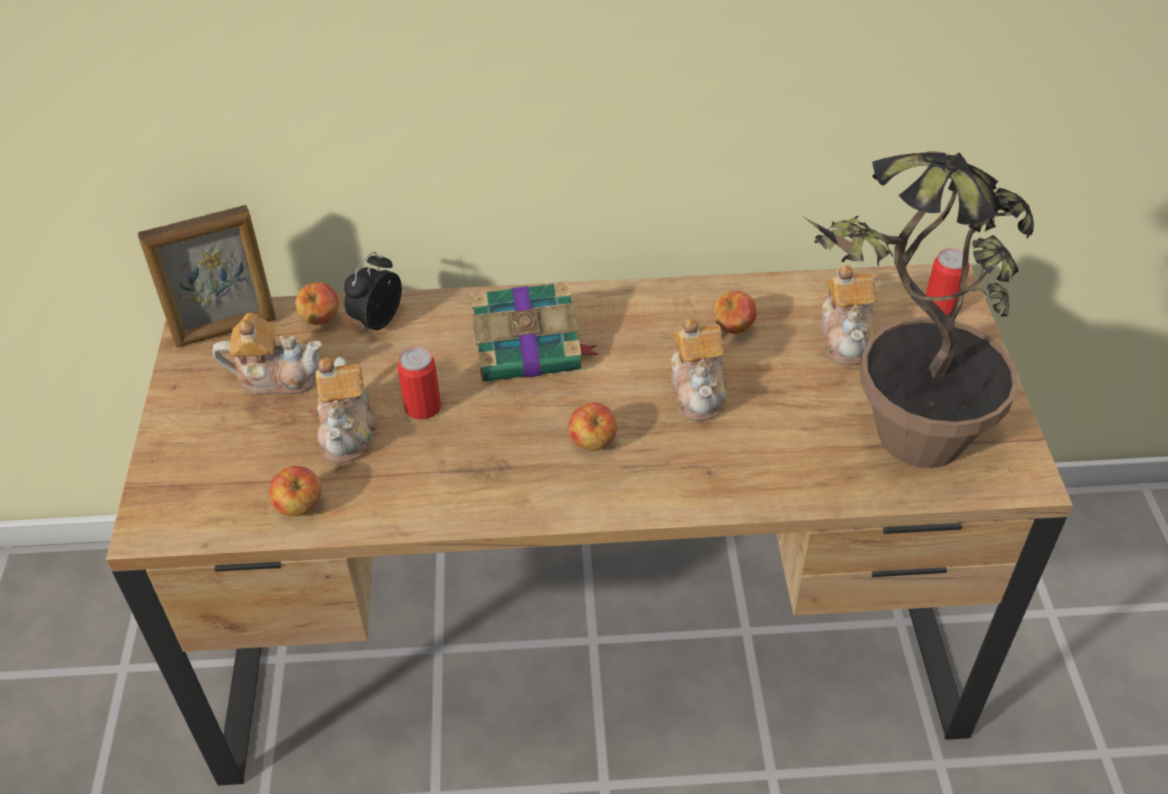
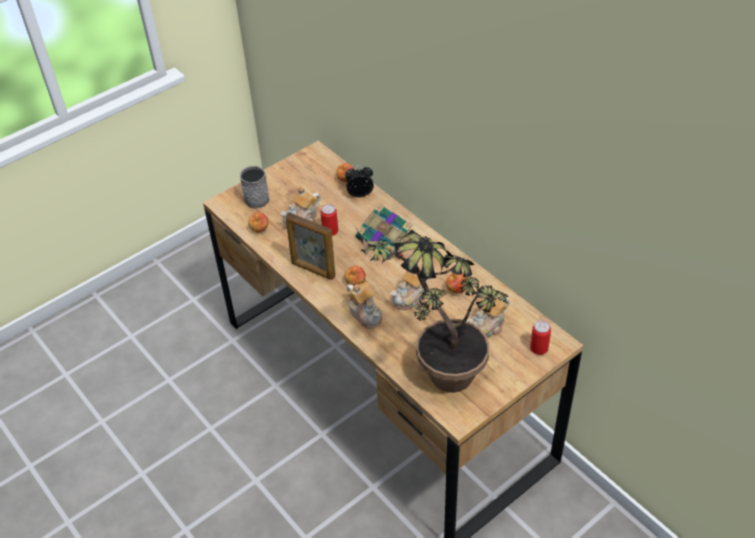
camera: 55 degrees right, 0 degrees up
(202, 466) = (255, 197): none -> grey mug
(226, 330) = (318, 162): picture frame -> picture frame (313, 270)
(276, 377) = (309, 187): teapot -> teapot (365, 314)

